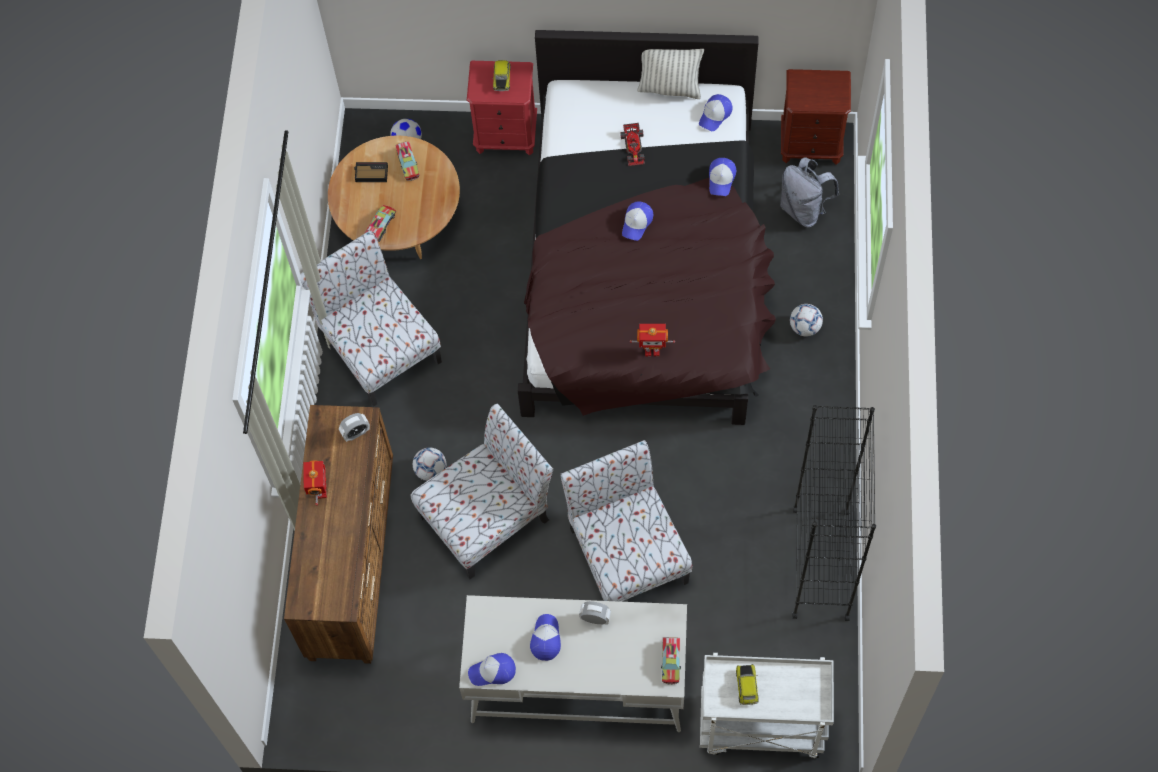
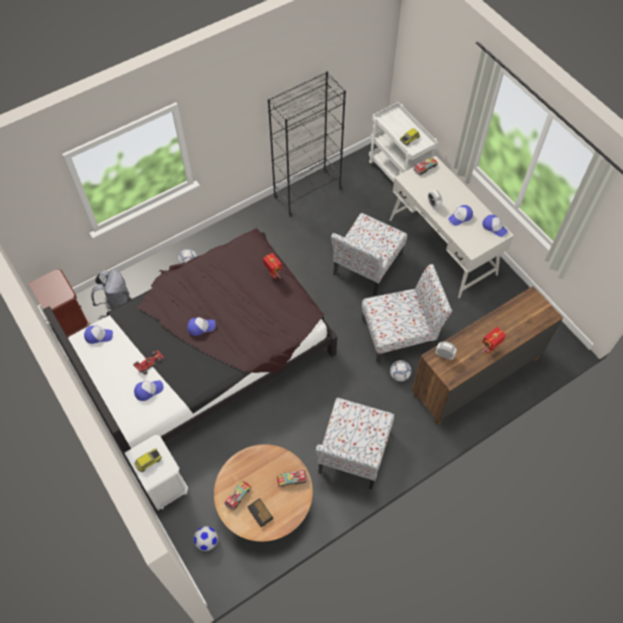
camera: 130 degrees left, 5 degrees down
(487, 516) = (400, 333): chair -> chair turned 150 degrees clockwise
(506, 136) = (164, 485): red nightstand -> white nightstand
(670, 87) = (93, 370): pillow -> none
(721, 179) = (143, 305): cap -> cap (148, 390)

